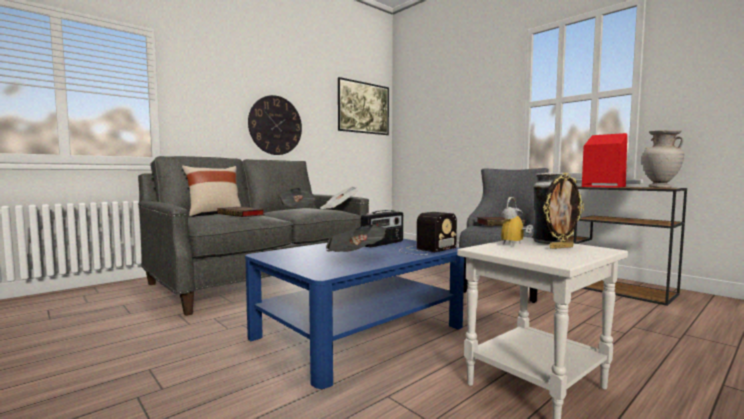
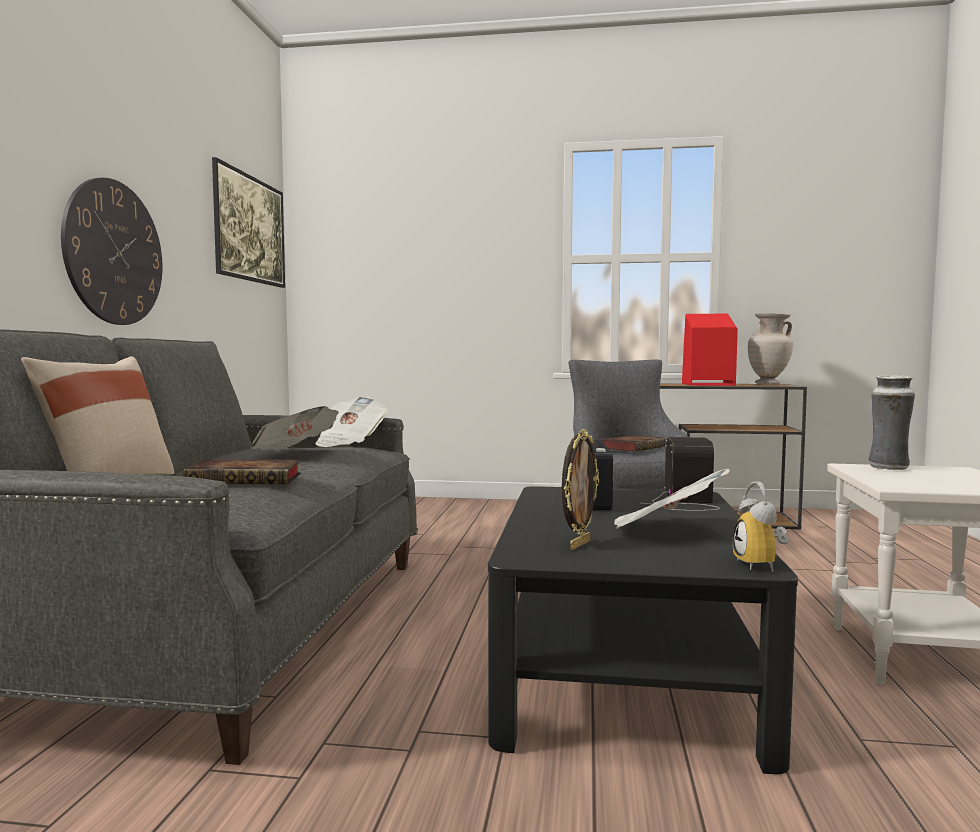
camera: 40 degrees left, 0 degrees up
(359, 331) = (623, 666): blue coffee table -> black coffee table
(516, 244) = (887, 475): alarm clock -> alarm clock (762, 565)
(560, 247) = (929, 472): picture frame -> picture frame (579, 544)

